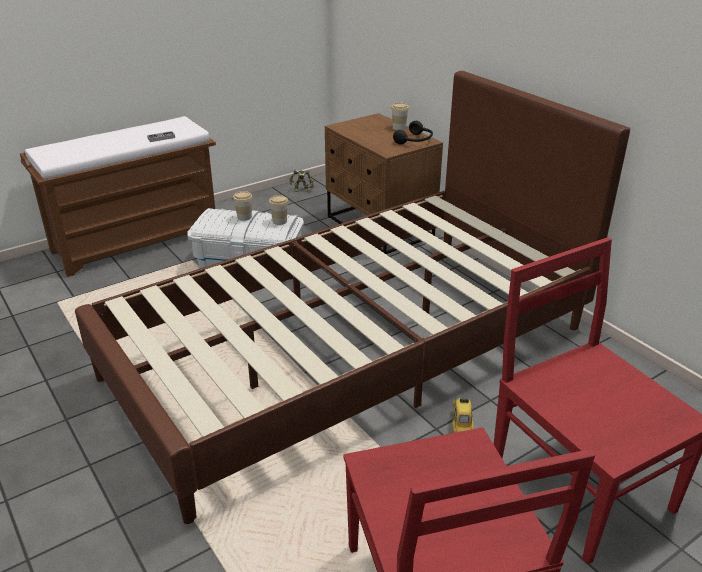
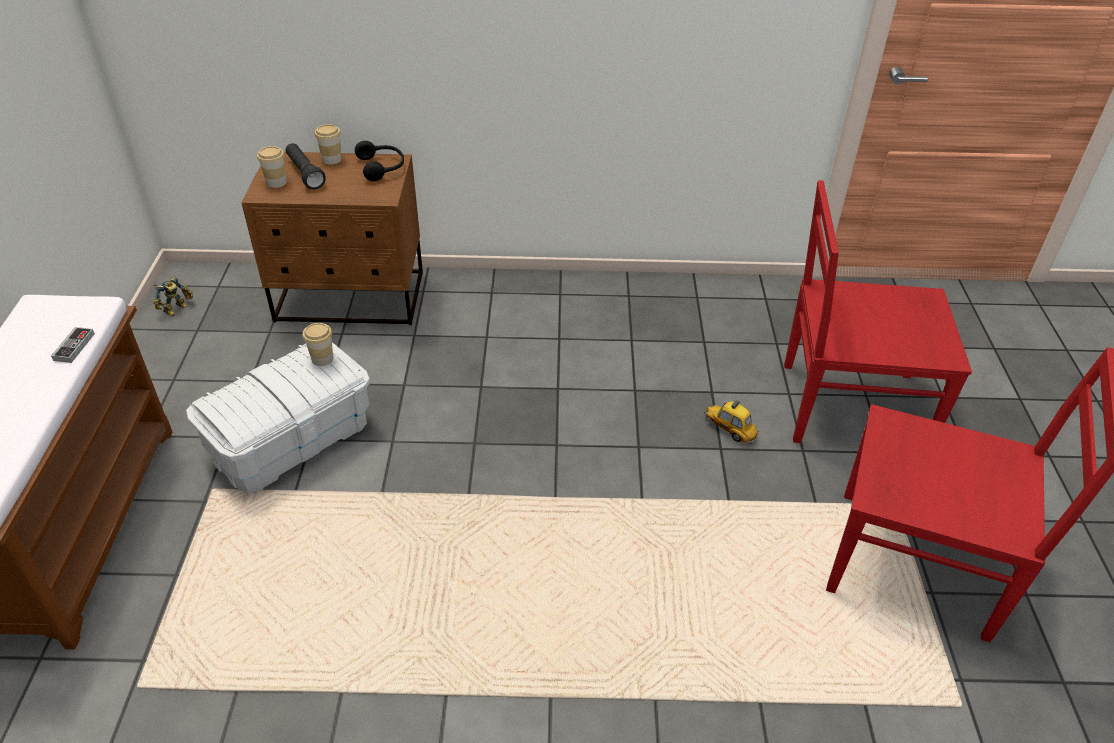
camera: 55 degrees left, 10 degrees up
(244, 217) = (273, 382): cup -> cup (276, 182)
(351, 351) = (555, 443): brown bed -> none
(374, 127) = (305, 174): none -> black flashlight

